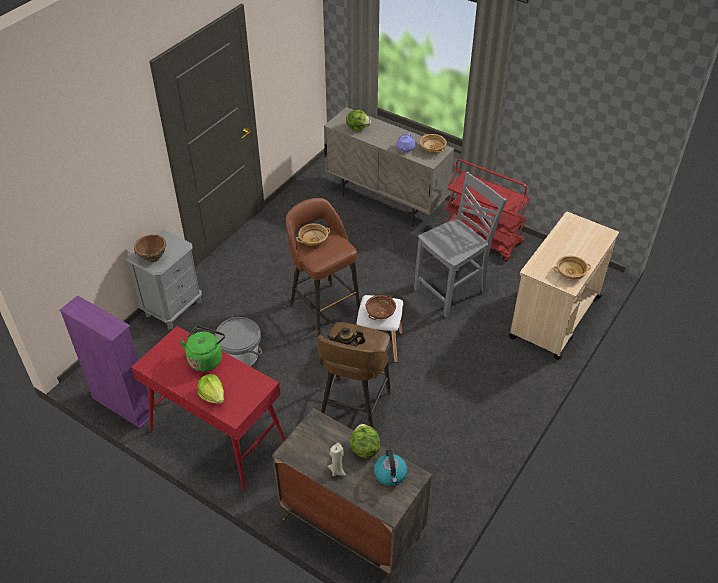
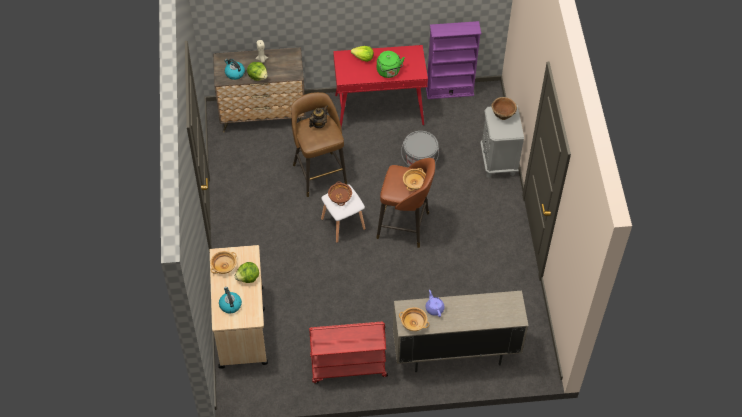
camera: 140 degrees right, 10 degrees up
(357, 127) = (493, 306): lettuce -> lettuce (248, 278)
(452, 291) = (330, 299): grey chair -> none
(587, 240) = (230, 304): none -> kettle

